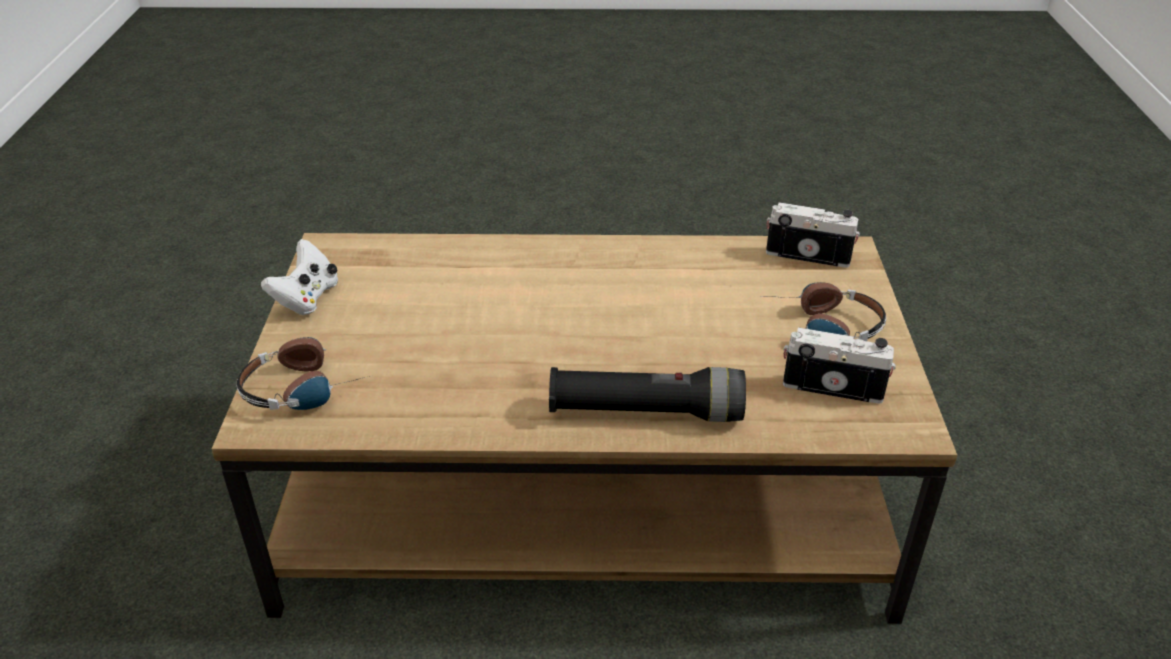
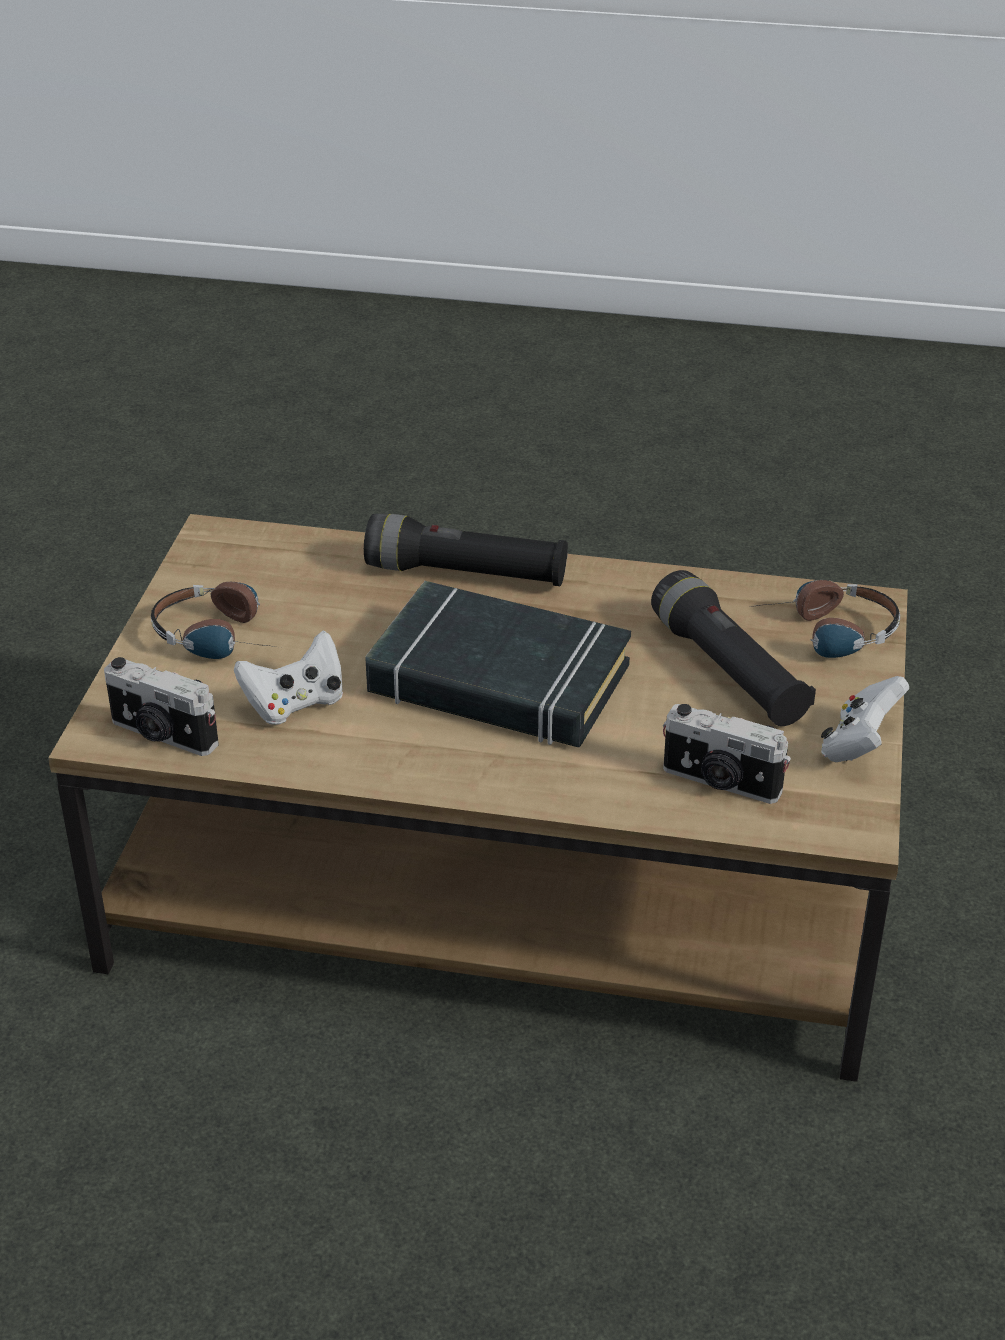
camera: 170 degrees left, 0 degrees up
(399, 344) = (728, 670): none -> black flashlight
(586, 316) = (497, 680): none -> black book
(730, 284) = (295, 704): none -> white game controller
(833, 386) = (259, 577): camera -> camera (720, 782)

